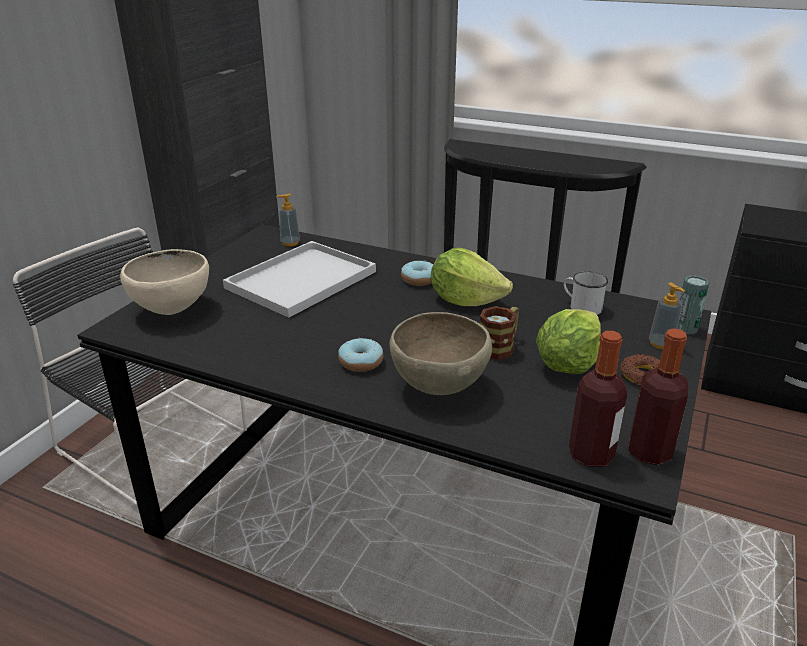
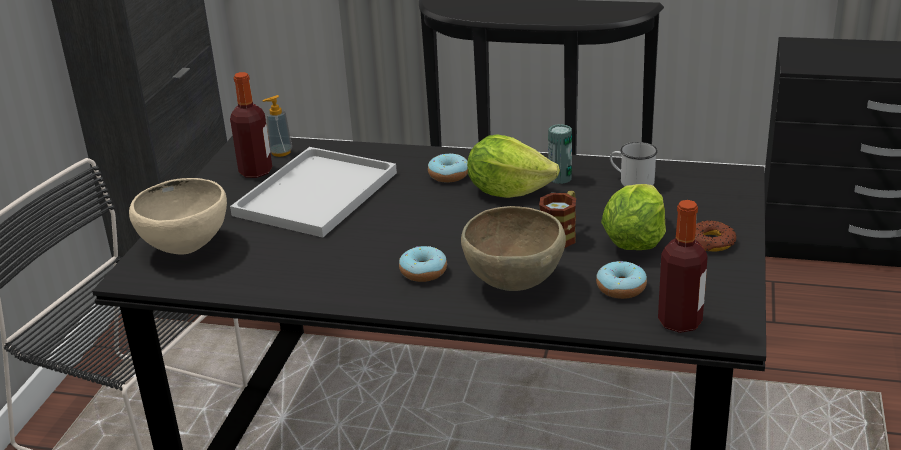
camera: 10 degrees left, 0 degrees up
(541, 408) = (621, 288): none -> donut
(649, 452) = (733, 311): bottle -> bottle (255, 171)
(661, 344) = (721, 208): soap dispenser -> none
(685, 328) = (742, 188): can -> can (560, 178)

